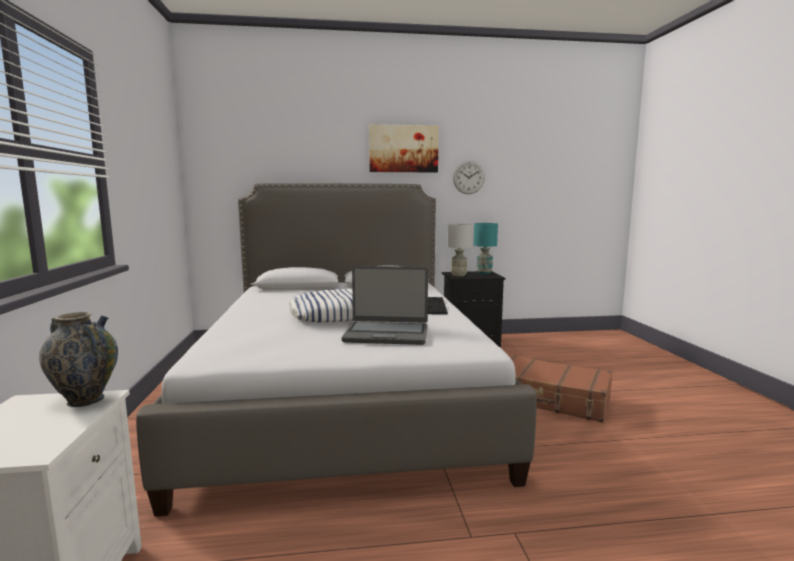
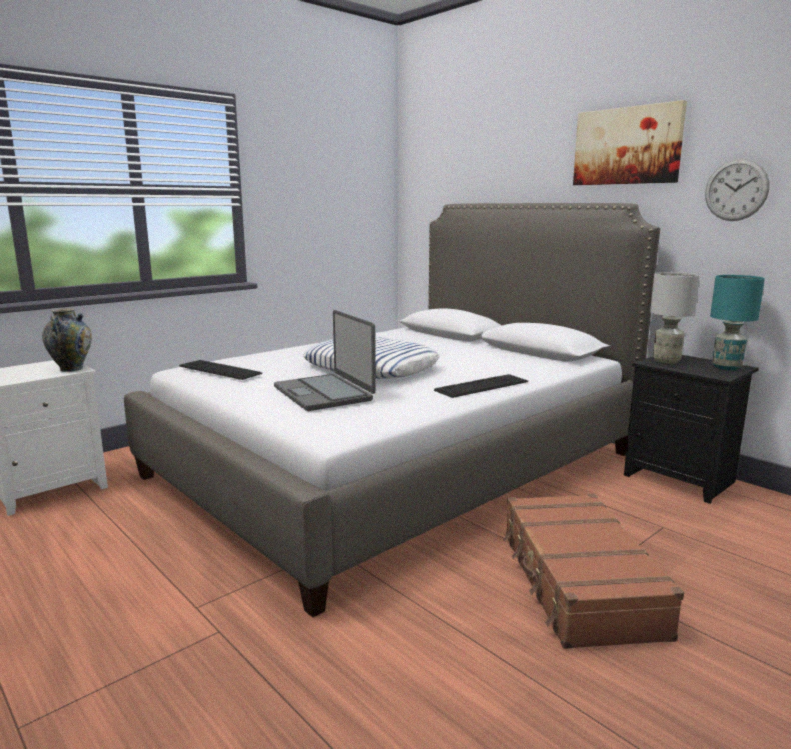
camera: 55 degrees right, 5 degrees up
(251, 347) = (219, 370): none -> keyboard

